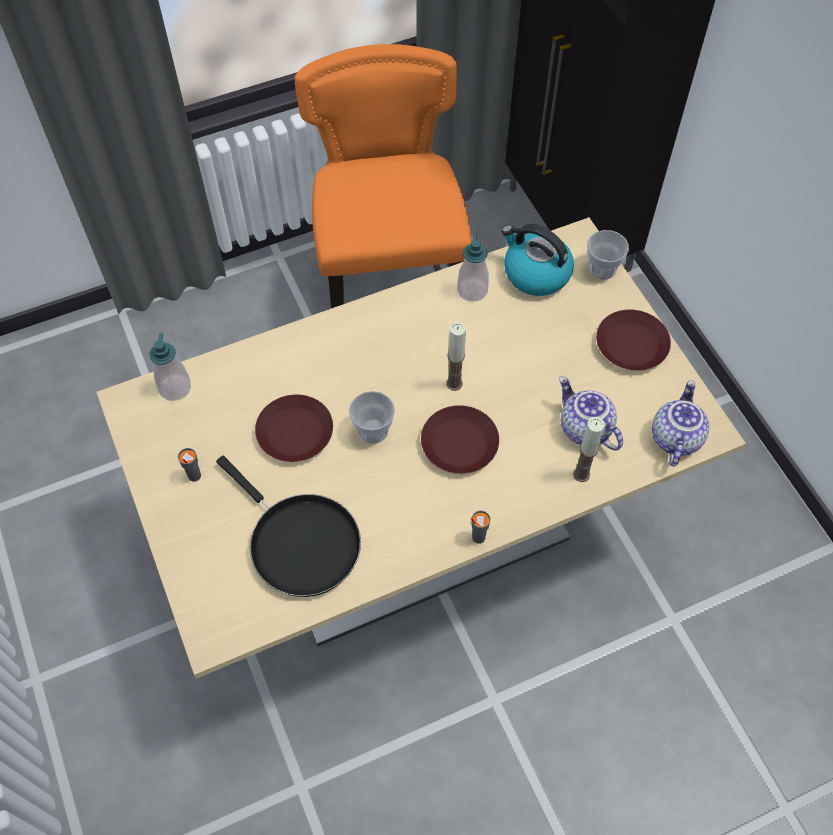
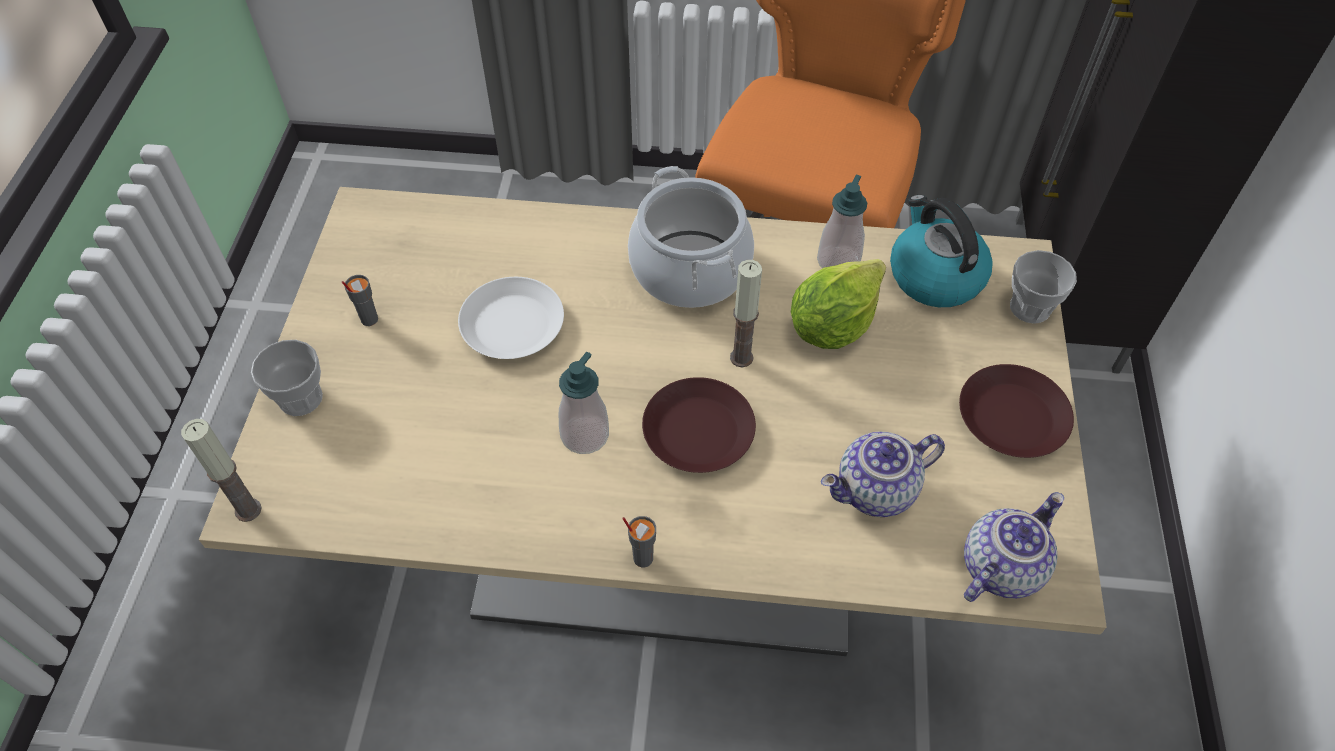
camera: 30 degrees right, 5 degrees down
(175, 388) = (420, 218): soap dispenser -> soap dispenser (585, 435)
(294, 433) = (511, 326): brown plate -> white plate
(299, 542) = (425, 451): black frying pan -> none
(373, 430) = (604, 365): cup -> cup (300, 398)
(383, 339) = (689, 270): none -> cooking pot
(495, 335) = (832, 324): none -> lettuce
(581, 474) = (834, 548): candle -> candle (248, 510)
(584, 429) = (876, 492): teapot -> teapot turned 105 degrees counterclockwise

